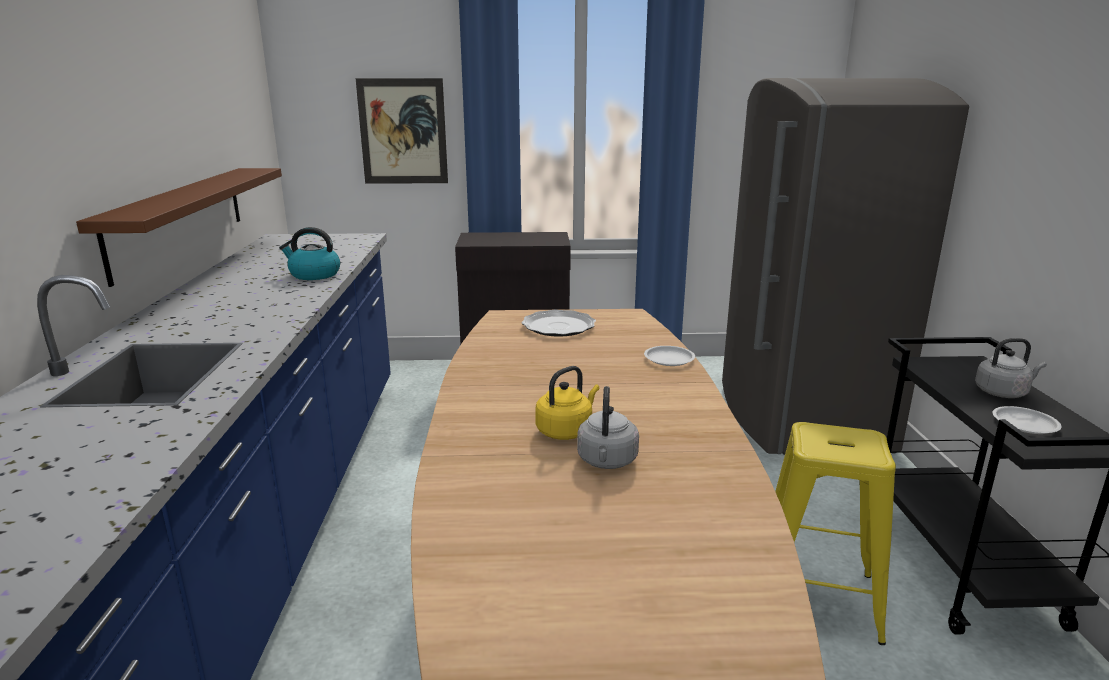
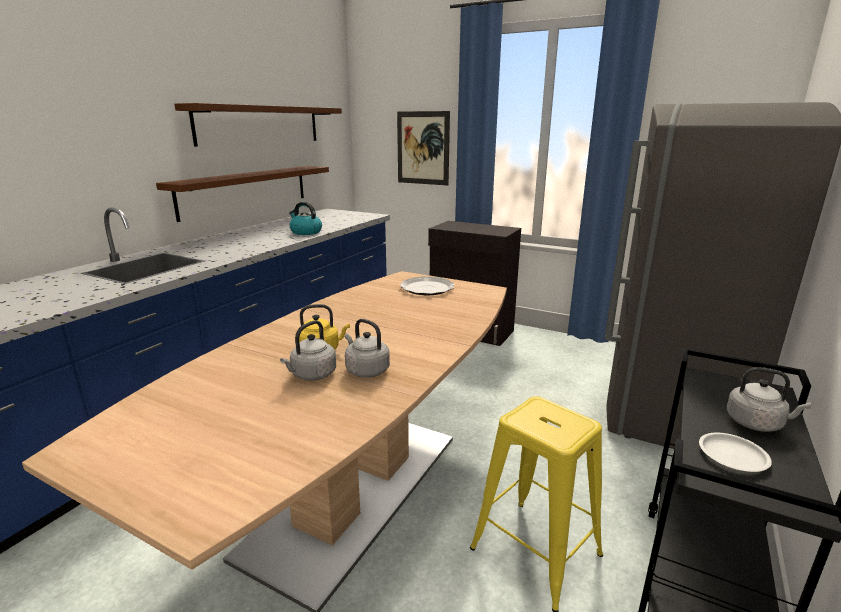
camera: 30 degrees right, 0 degrees up
(183, 106) = (261, 125): none -> brown shelf
(655, 438) = (366, 370): none -> grey kettle
(669, 359) = (465, 323): white plate -> none

